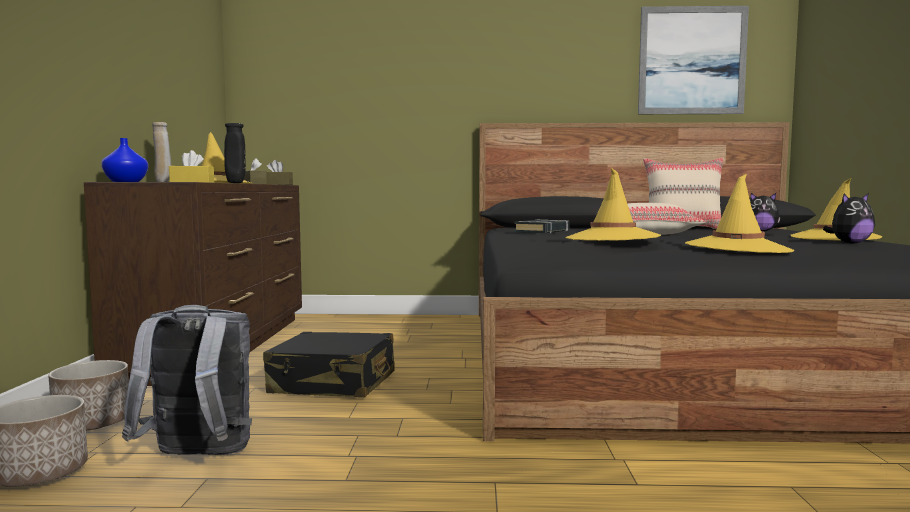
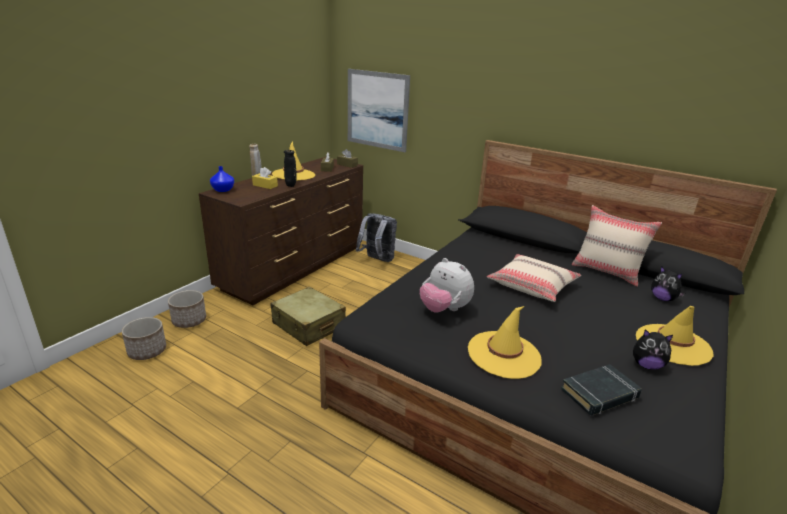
camera: 30 degrees right, 20 degrees up
(198, 457) = (202, 365): grey backpack -> grey backpack (377, 260)
(333, 383) = (309, 325): black suitcase -> beige suitcase
(542, 231) = (479, 252): black book -> black book (600, 394)
(612, 238) = (444, 309): yellow hat -> plush toy
(692, 61) = (687, 111): picture -> picture (377, 110)

